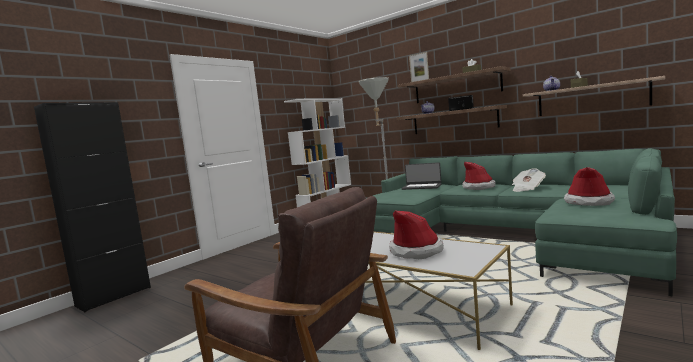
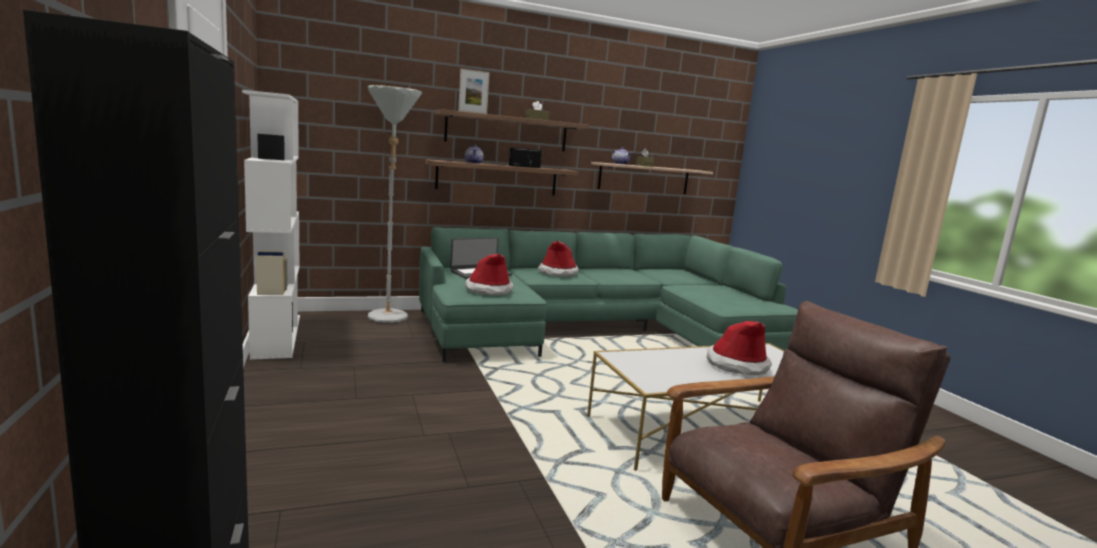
camera: 60 degrees left, 5 degrees up
(527, 189) = (614, 275): newspaper -> none
(588, 202) = (707, 290): hat -> hat (488, 290)

